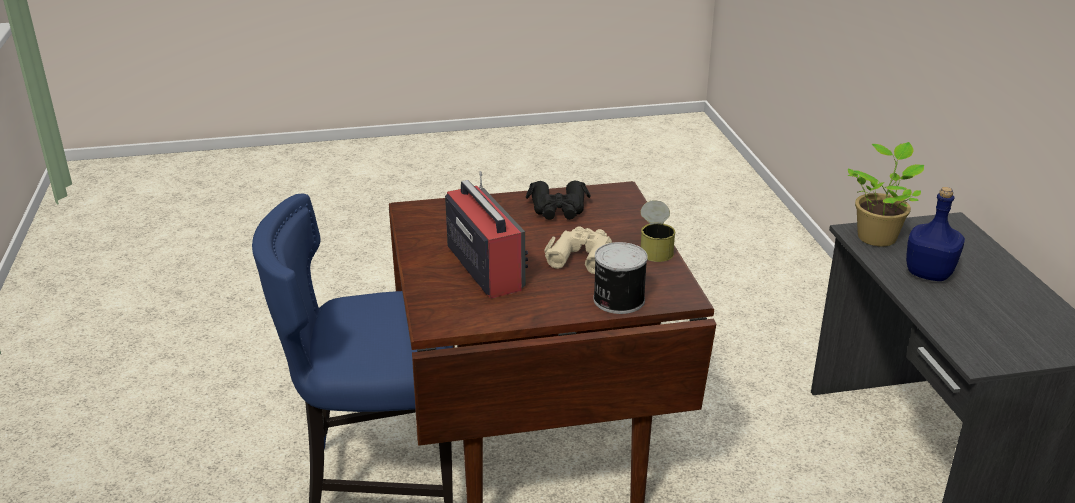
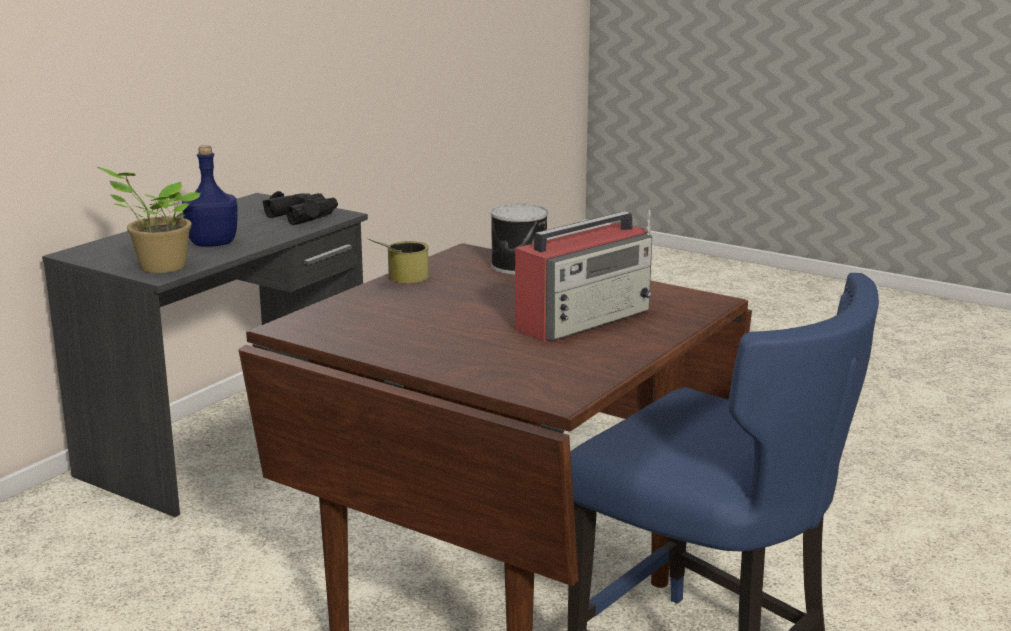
camera: 135 degrees left, 10 degrees down
(484, 267) = (585, 319): radio -> radio turned 150 degrees counterclockwise
(558, 209) = (396, 336): black binoculars -> black binoculars (304, 215)
(582, 256) = (476, 296): beige binoculars -> none

